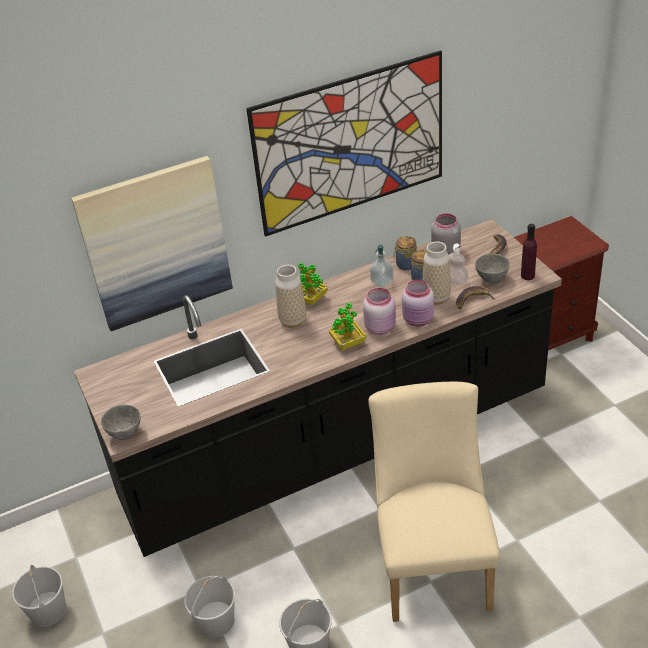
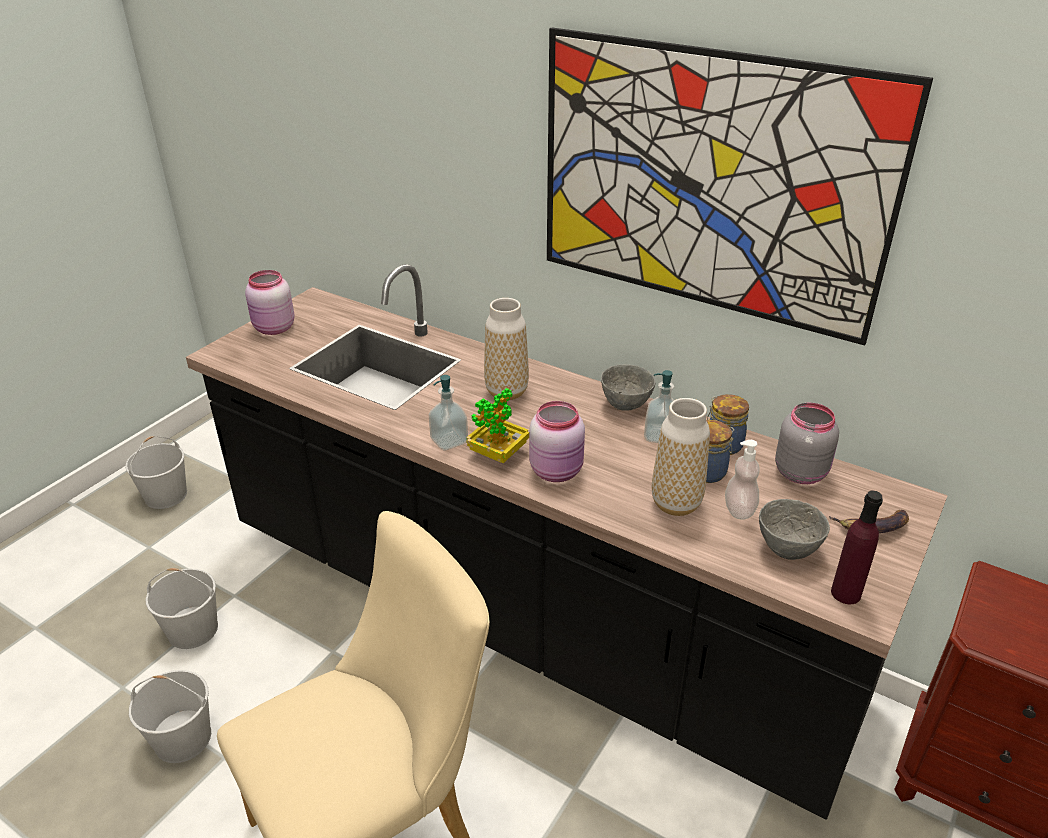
camera: 55 degrees right, 5 degrees down
(125, 433) = (225, 352): grey bowl -> grey bowl (626, 405)
(155, 243) = (414, 180): picture -> none
(310, 299) = (563, 389): potted plant -> none
(320, 358) = (449, 441): none -> soap dispenser
(419, 320) = (607, 503): pink jar -> pink jar (273, 329)
(472, 300) = (711, 546): banana -> none

